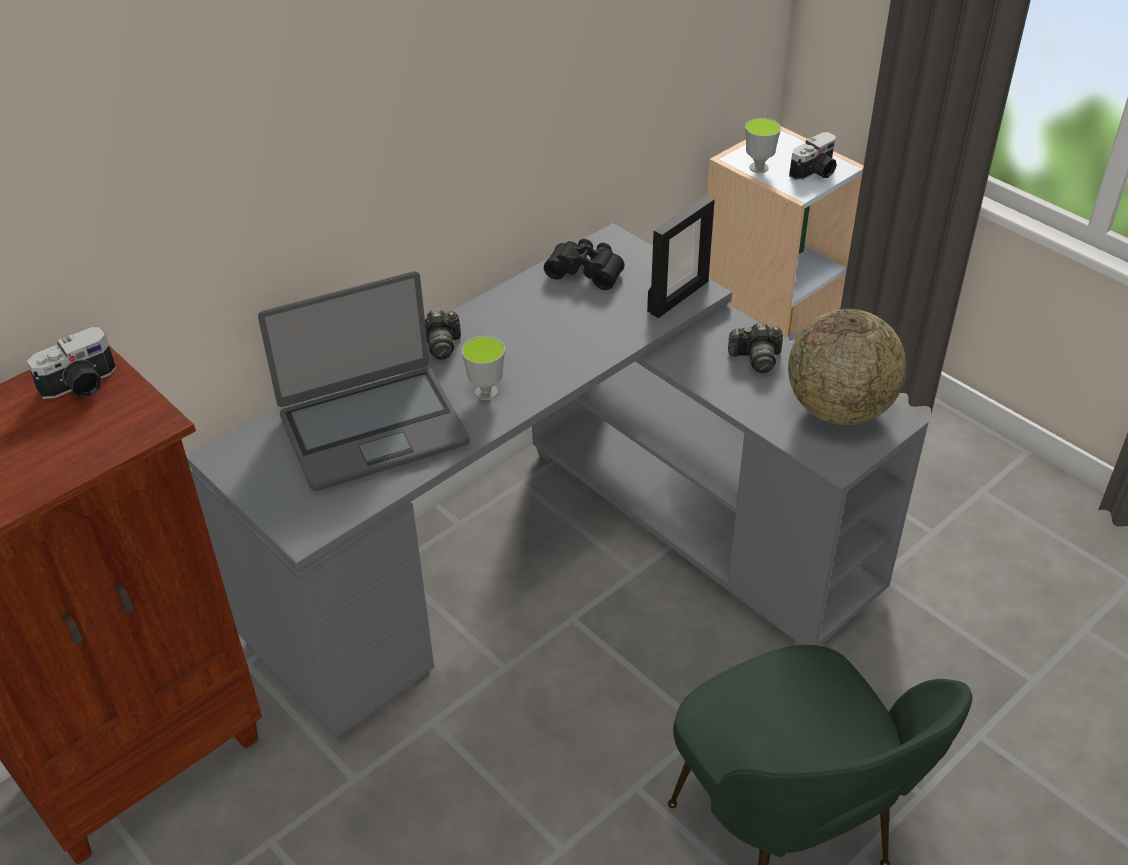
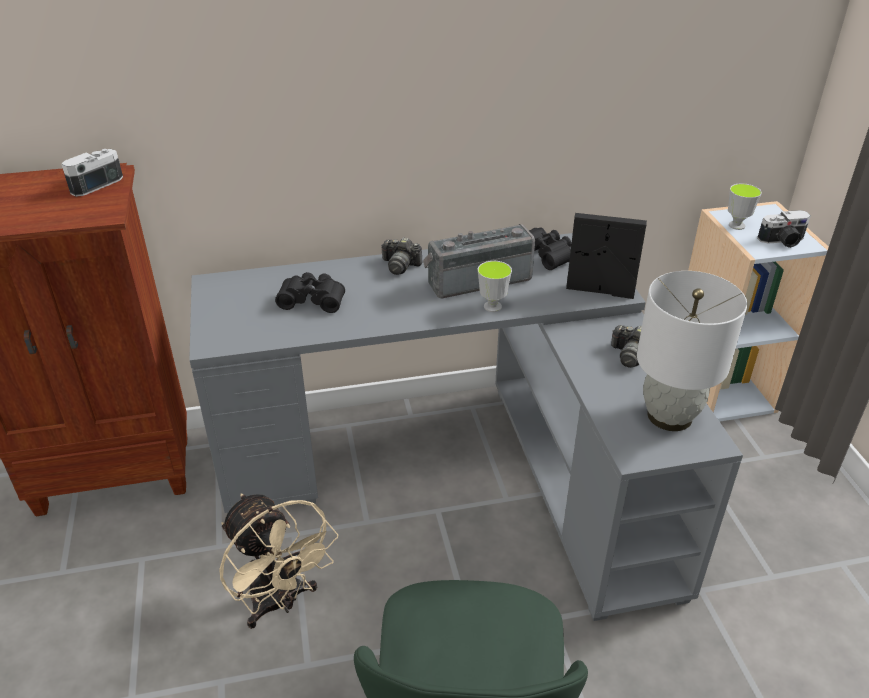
camera: 30 degrees right, 5 degrees down
(81, 385) = (92, 183): camera -> camera turned 135 degrees clockwise
(372, 428) = (313, 299): laptop -> black binoculars
(479, 803) = (280, 602): none -> beige fan
(486, 392) = (405, 305): cup -> cup (492, 307)
(539, 330) = (478, 279): none -> radio
(678, 296) = (599, 291): picture frame -> picture frame turned 150 degrees counterclockwise
(839, 410) = (669, 416): globe -> white table lamp

